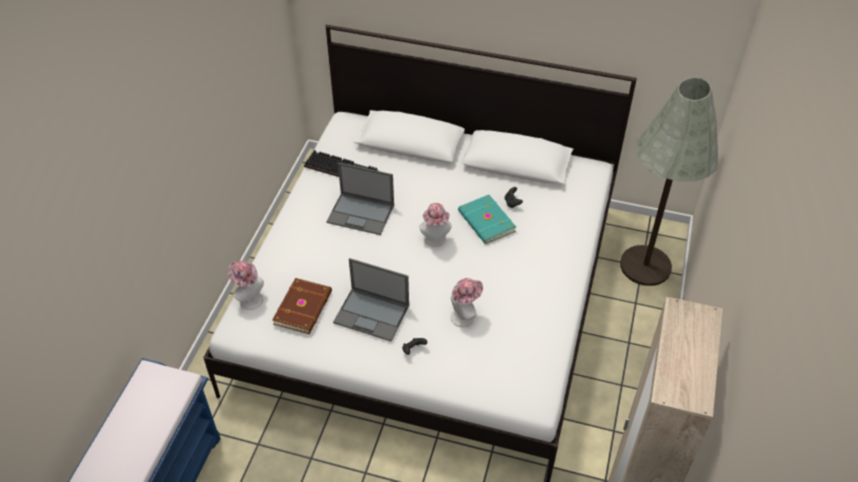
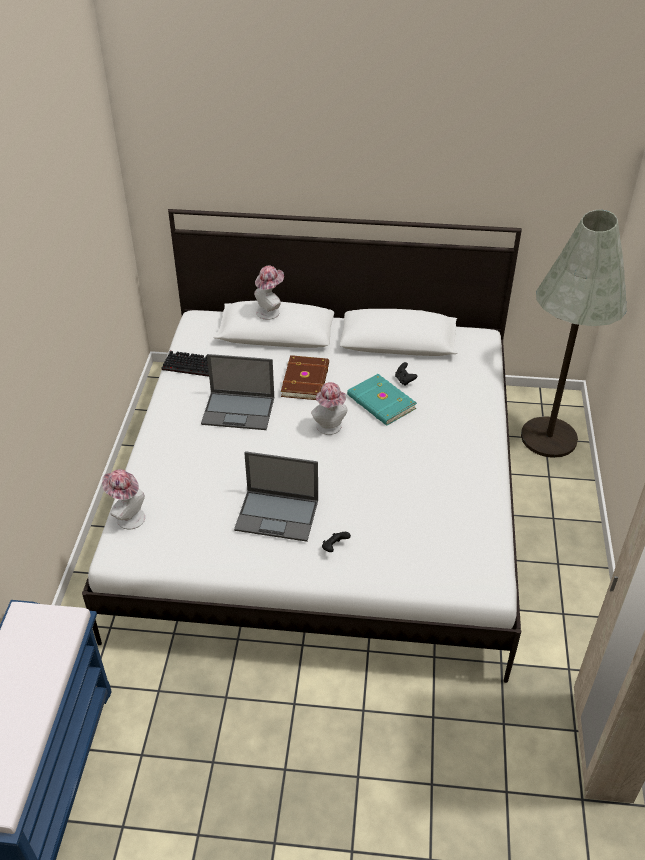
camera: 10 degrees left, 5 degrees down
(304, 308) = (196, 518): brown book -> brown book (306, 380)
(465, 316) = (384, 503): hat -> hat (270, 311)

